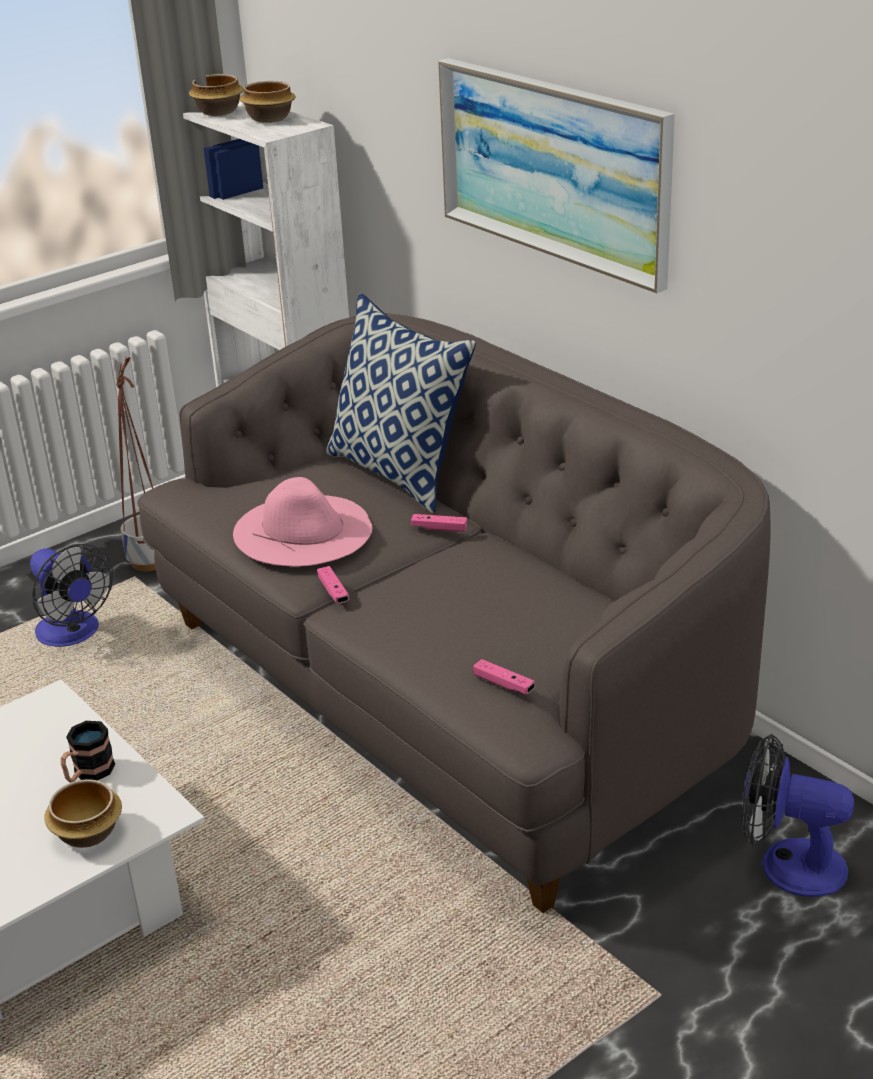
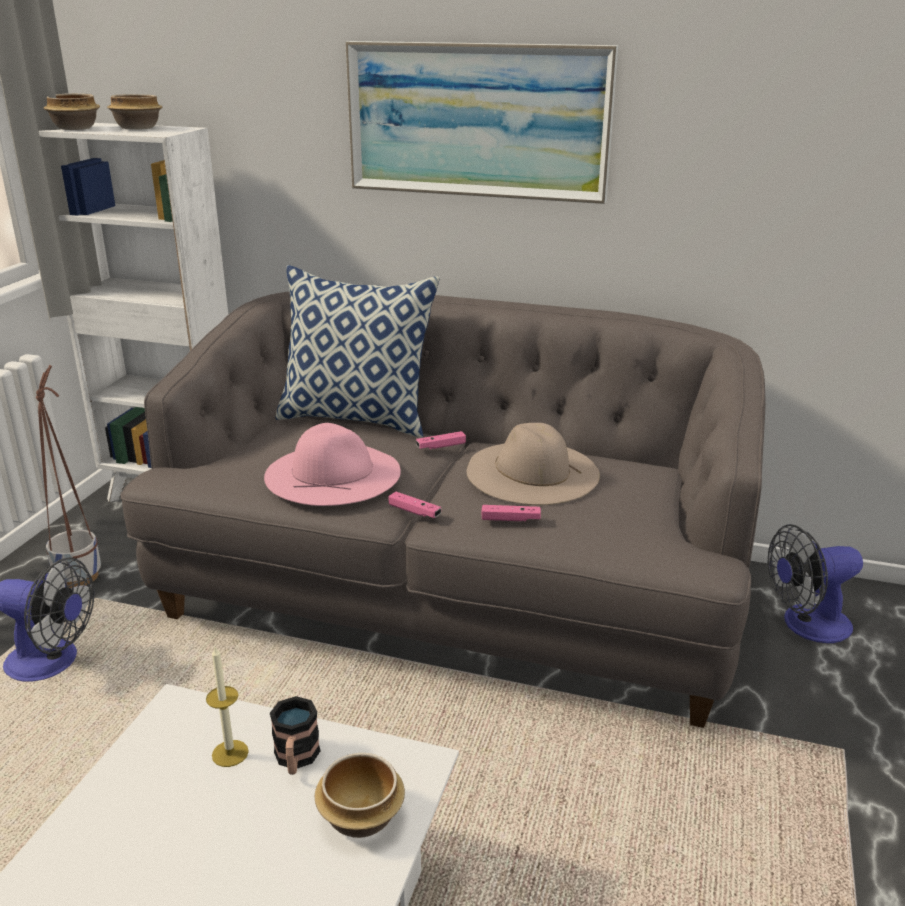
camera: 35 degrees left, 5 degrees down
(52, 750) = (230, 753): none -> candle
(478, 584) = (531, 472): none -> beige hat
(503, 684) = (646, 533): pink game controller -> pink game controller (510, 519)

